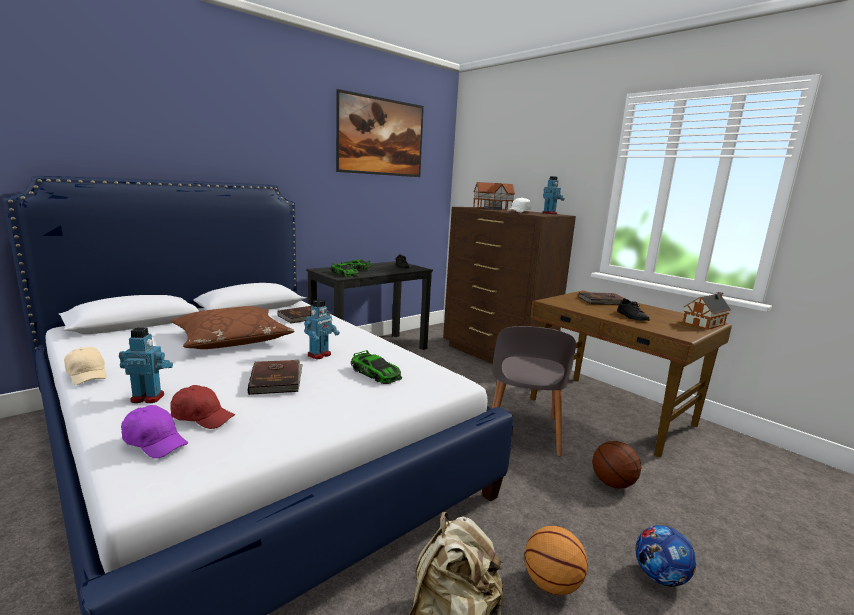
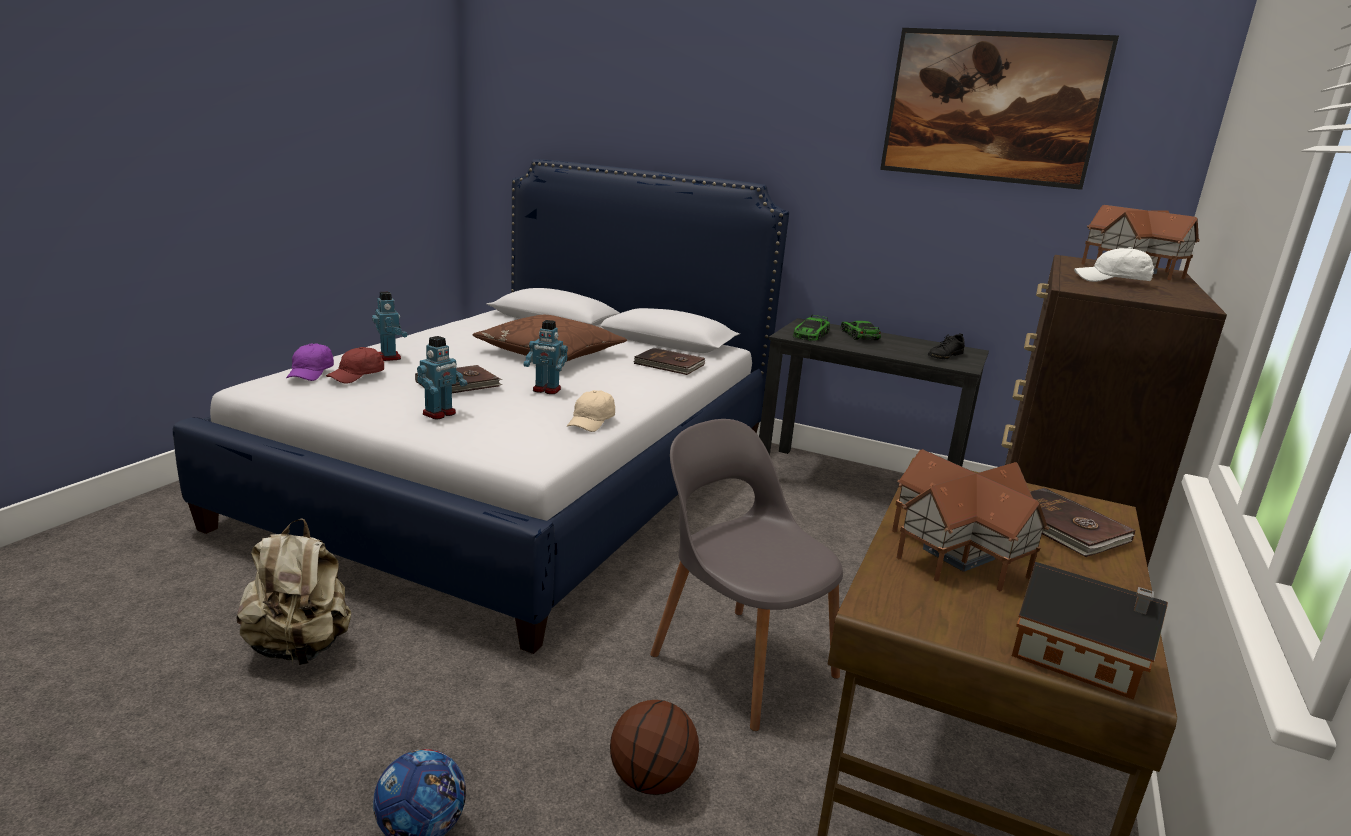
camera: 65 degrees right, 5 degrees up
(87, 375) = (421, 334): beige cap -> beige cap (591, 422)
(202, 417) = (357, 376): red cap -> red cap turned 45 degrees clockwise
(376, 373) = (516, 419): toy car -> none
(522, 432) = (740, 662): grey chair -> grey chair turned 60 degrees clockwise
(549, 213) = (1184, 298): toy robot -> toy robot (440, 414)
(551, 584) = (377, 715): basketball -> none
(632, 316) = (961, 554): black shoe -> toy house

